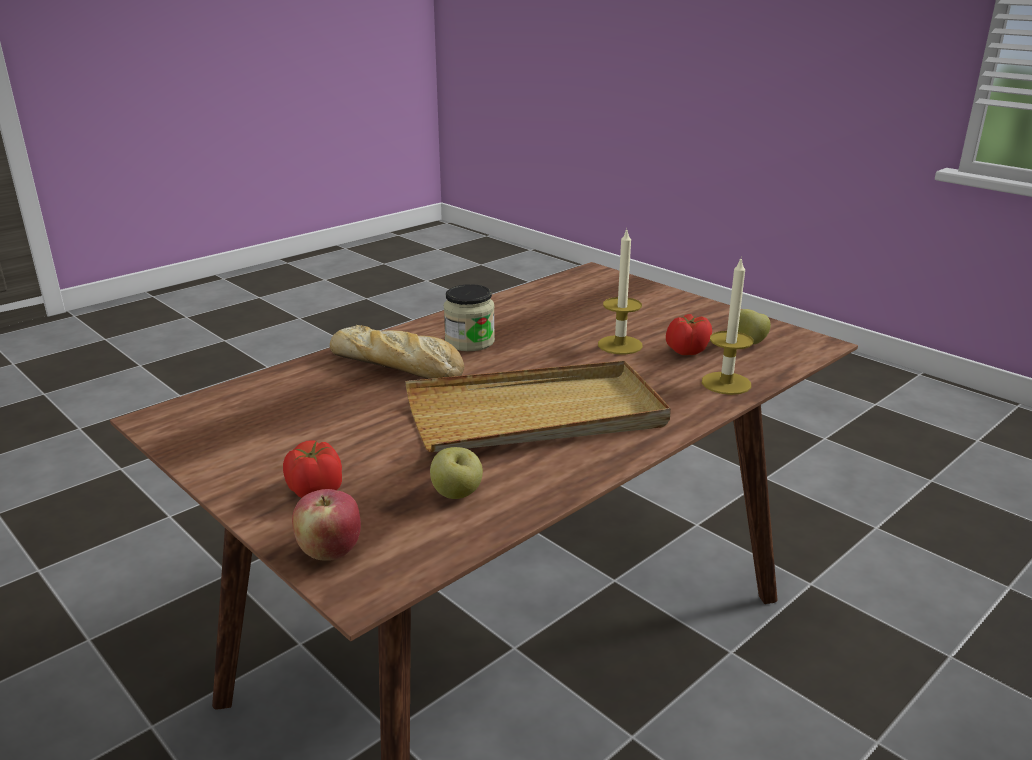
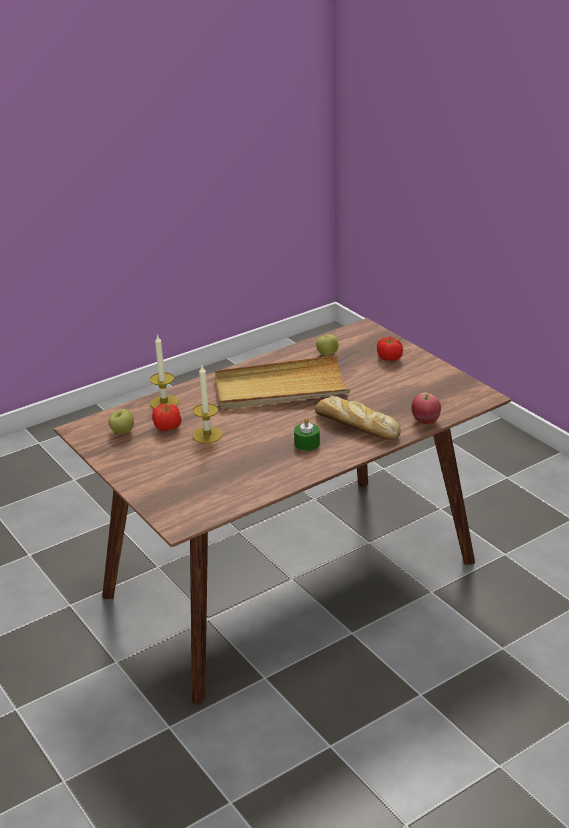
camera: 170 degrees left, 5 degrees up
(329, 552) = (378, 338): apple -> apple (425, 421)
(469, 342) = (307, 443): jar -> green candle

